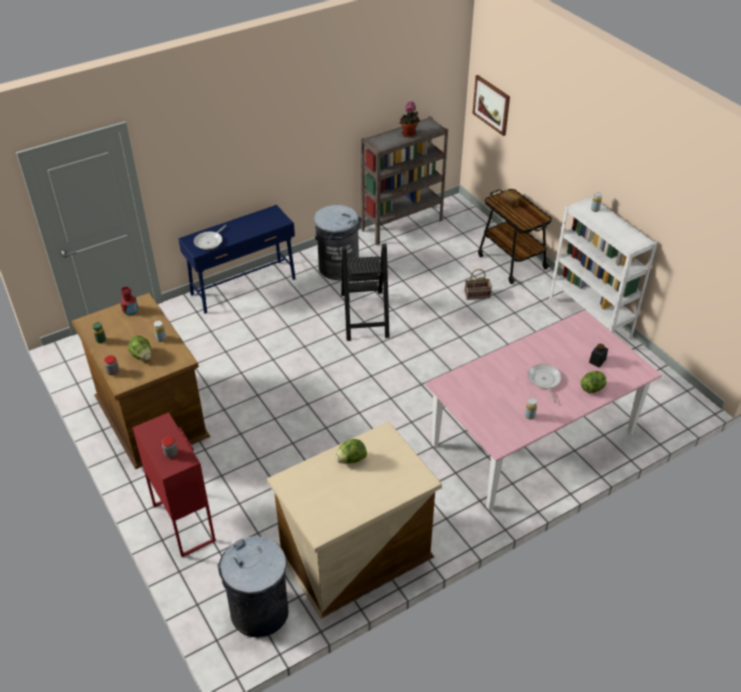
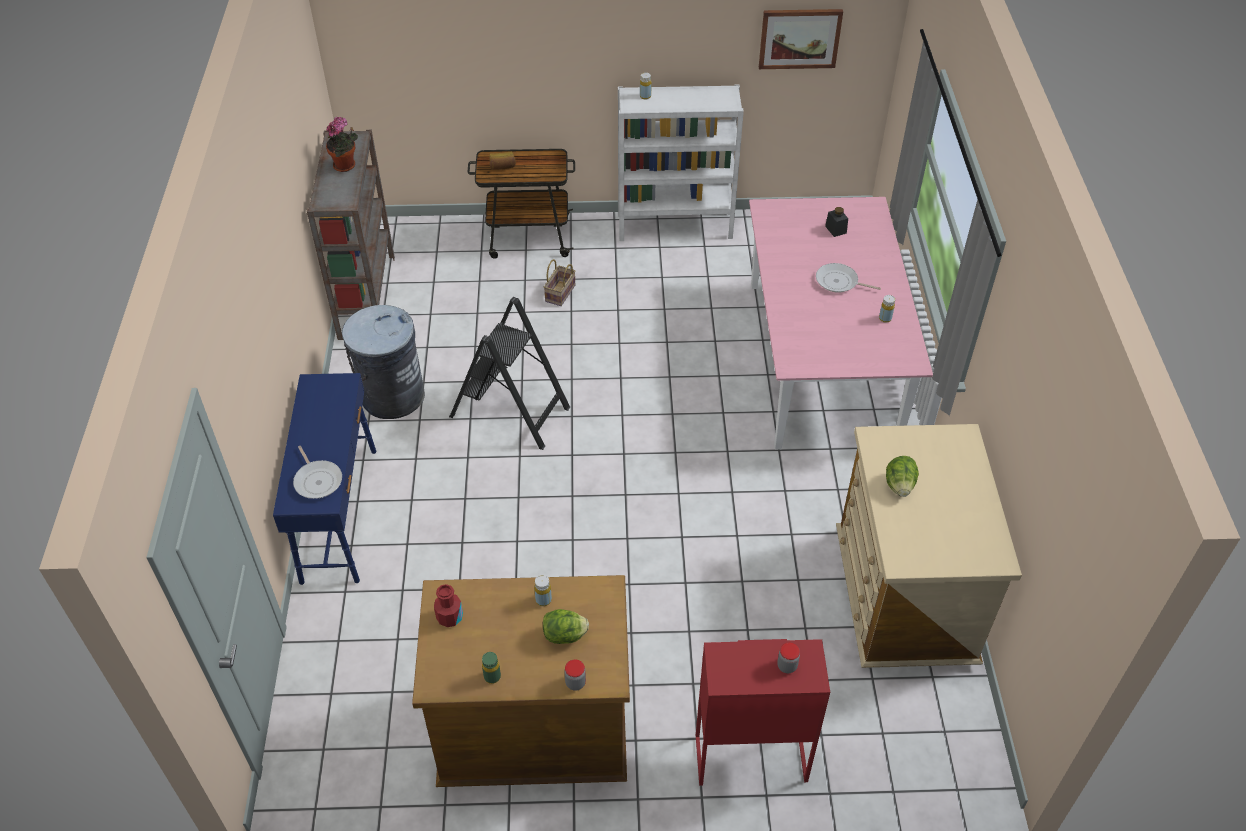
camera: 60 degrees left, 5 degrees up
(259, 612) = (936, 726): grey trash can -> none
(491, 104) = (387, 66): picture -> picture (799, 38)
(592, 388) = (874, 253): lettuce -> none

